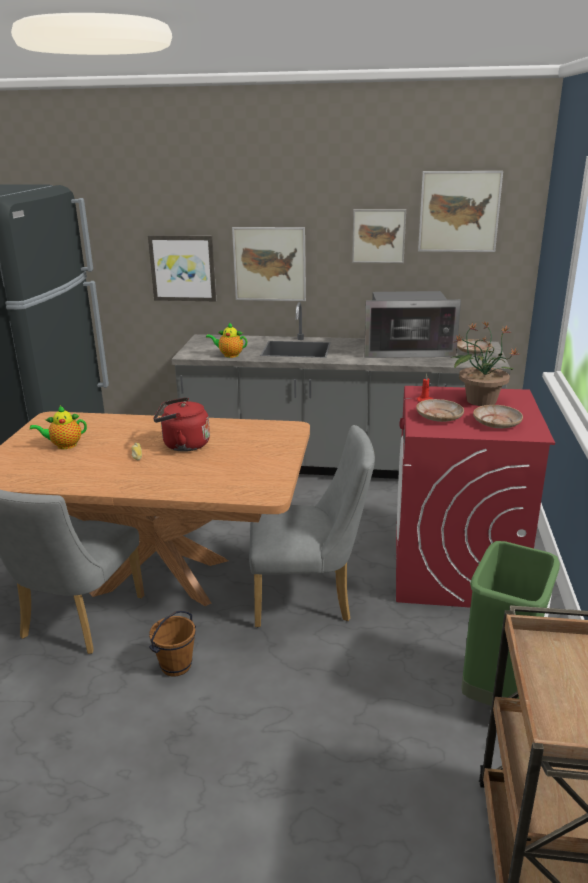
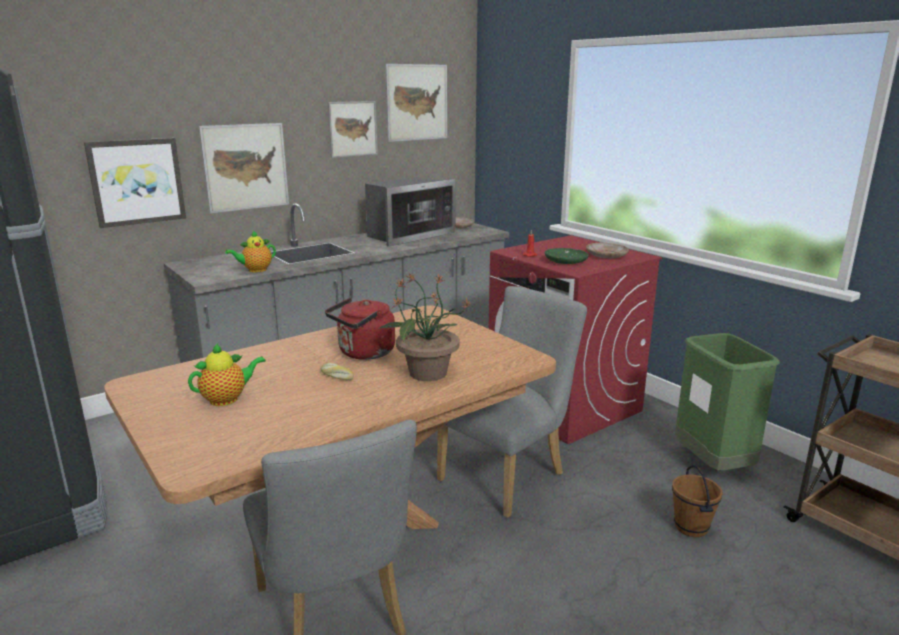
camera: 45 degrees left, 5 degrees down
(64, 445) = (227, 399): teapot -> teapot turned 150 degrees counterclockwise
(176, 666) = (499, 588): brown bucket -> brown bucket (691, 527)
(439, 416) = (565, 261): beige plate -> green plate
(480, 400) = (562, 247): potted plant -> potted plant (426, 373)

